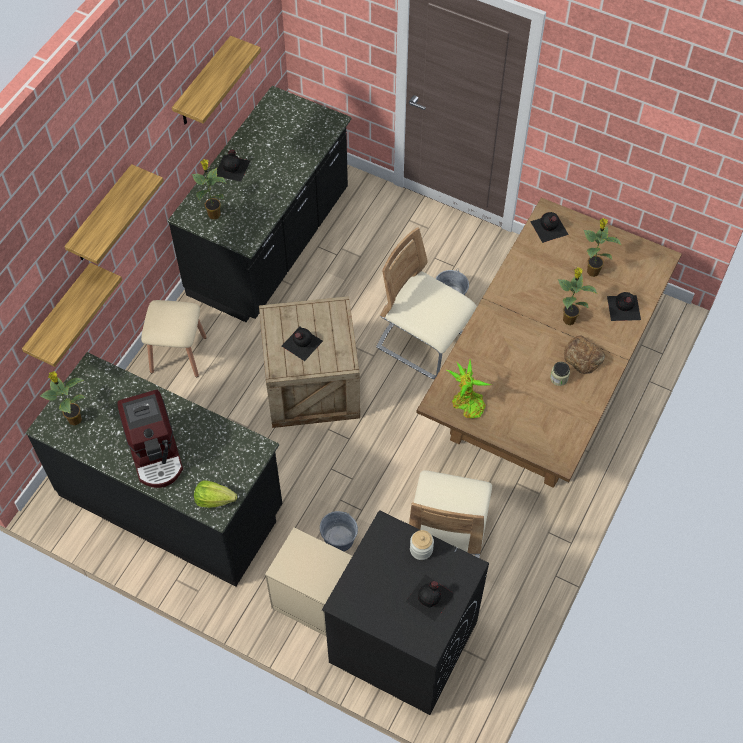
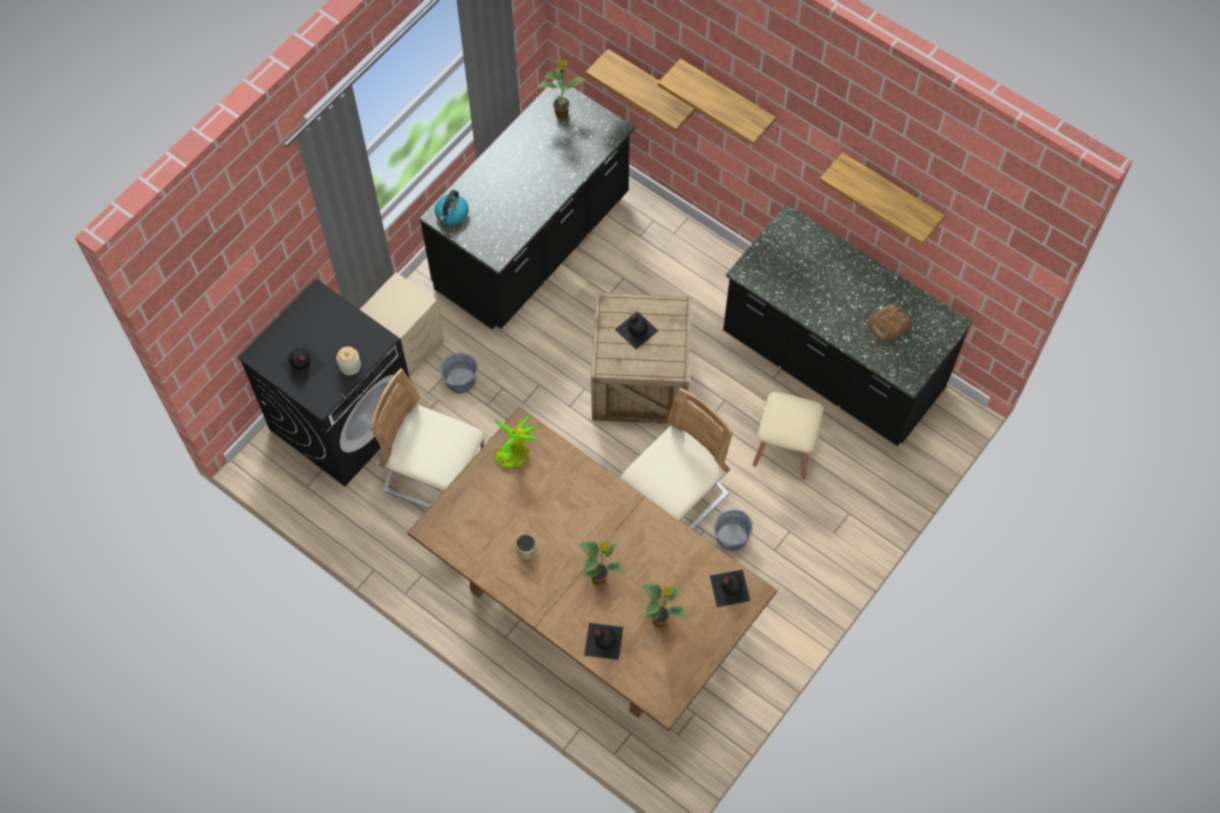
camera: 100 degrees right, 5 degrees up
(156, 453) = (511, 174): coffee machine -> none
(178, 354) = (700, 264): beige stool -> beige stool (784, 448)
(214, 214) = (788, 246): potted plant -> none
(214, 499) = (452, 214): lettuce -> kettle
(233, 167) = (850, 269): black bottle -> none
(583, 357) = (547, 581): bread -> bread (888, 326)

